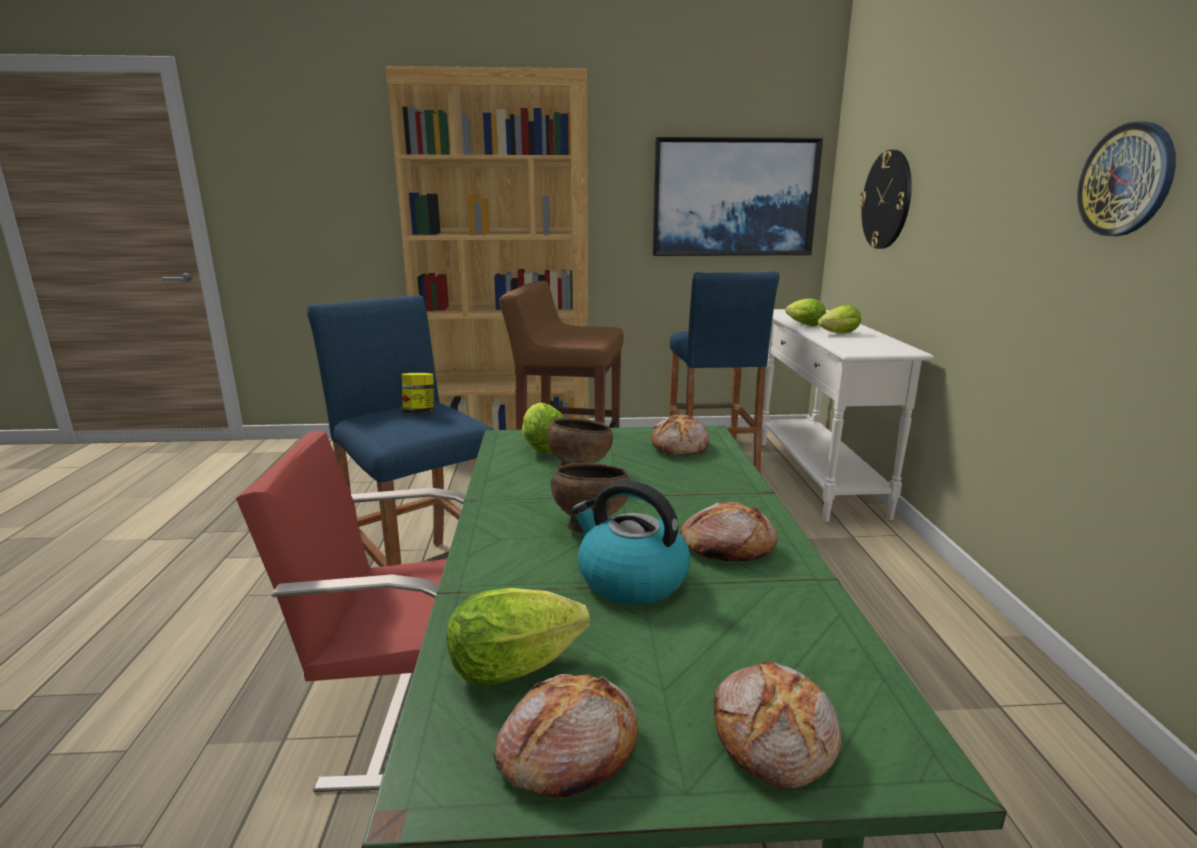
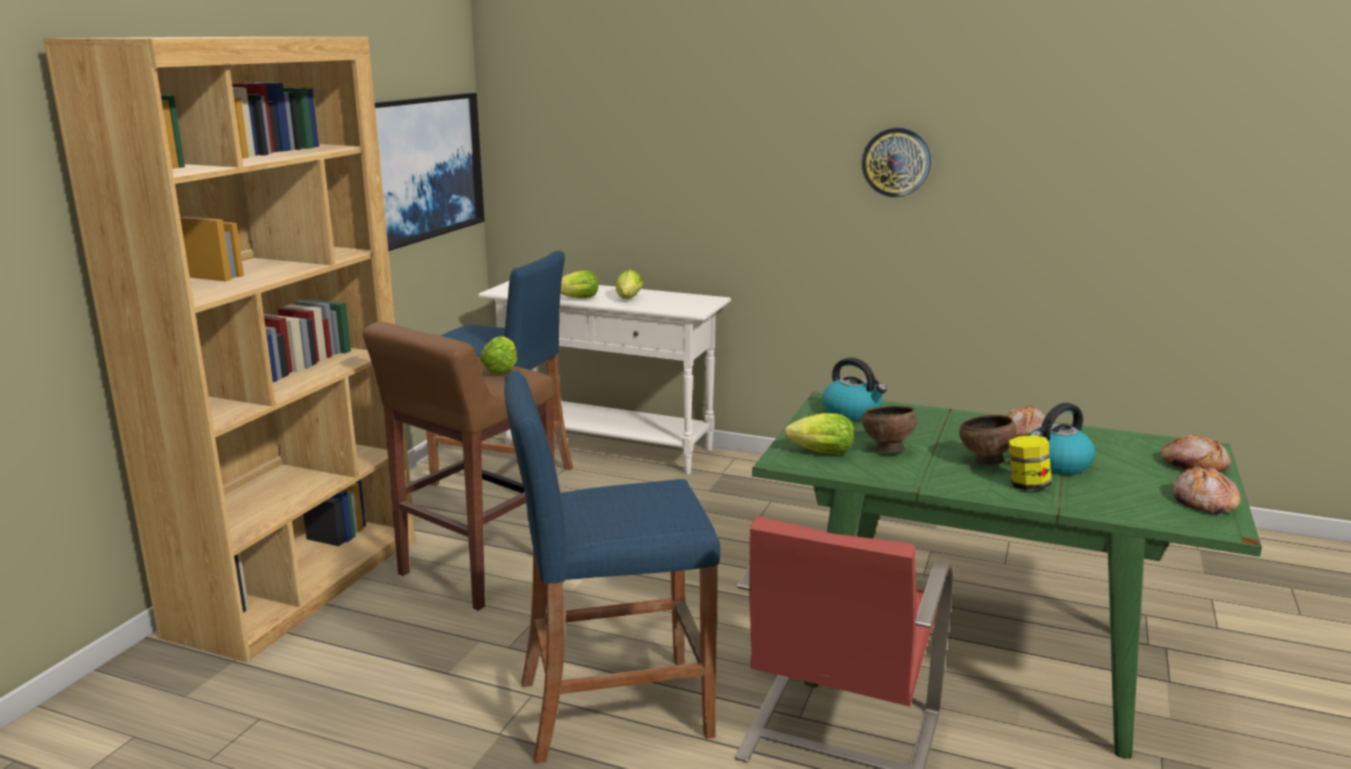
camera: 65 degrees left, 0 degrees up
(419, 412) = (618, 499): jar -> jar (1027, 485)
(522, 665) = (1139, 502): lettuce -> lettuce (502, 369)
(681, 447) = (852, 413): bread -> kettle
(886, 200) = (607, 163): wall clock -> none

